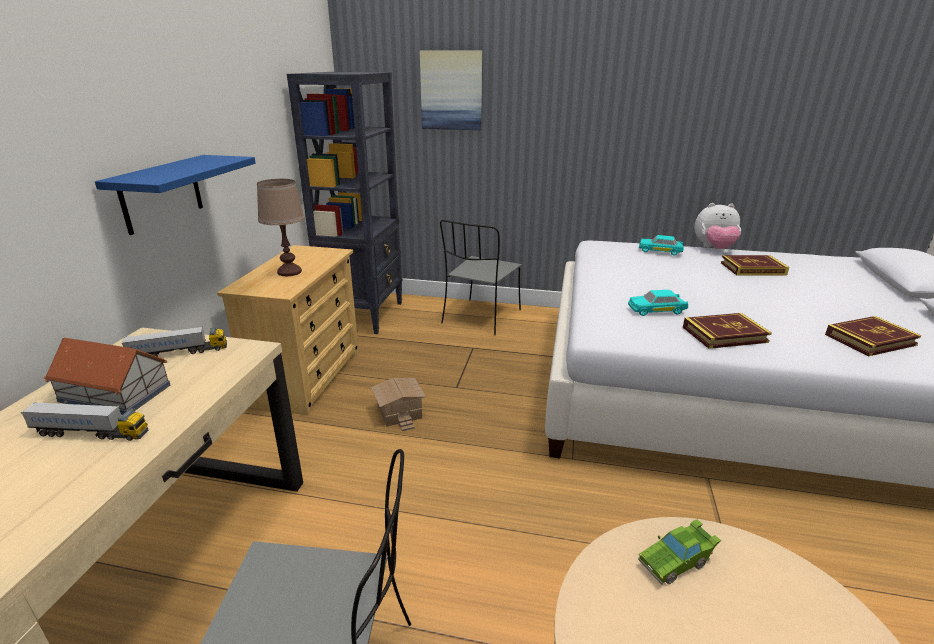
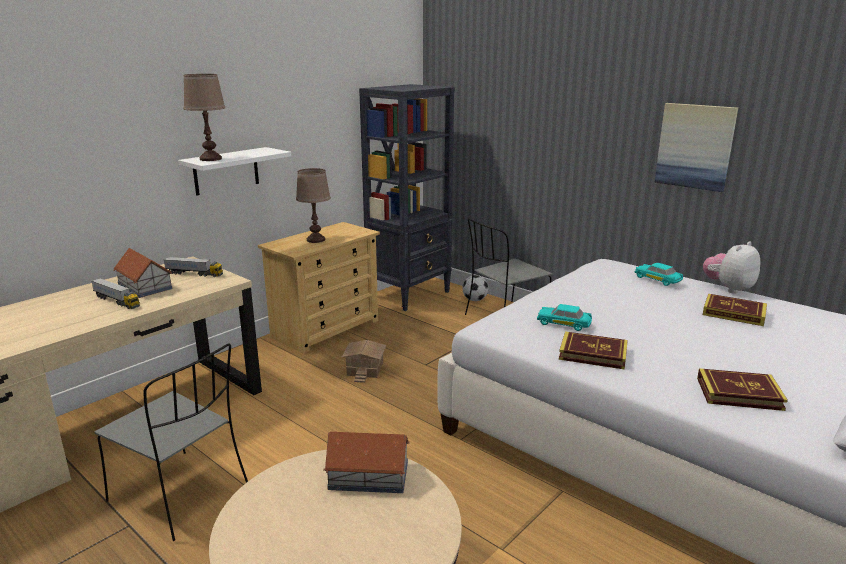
camera: 30 degrees right, 5 degrees down
(153, 175) = (211, 159): none -> brown table lamp
(161, 193) = (226, 171): blue shelf -> white shelf
(434, 306) = (475, 300): none -> football
(451, 90) = (507, 104): picture -> picture (695, 146)
(676, 561) = (369, 475): green toy car -> toy house
(714, 248) = (728, 288): plush toy -> plush toy turned 105 degrees clockwise

